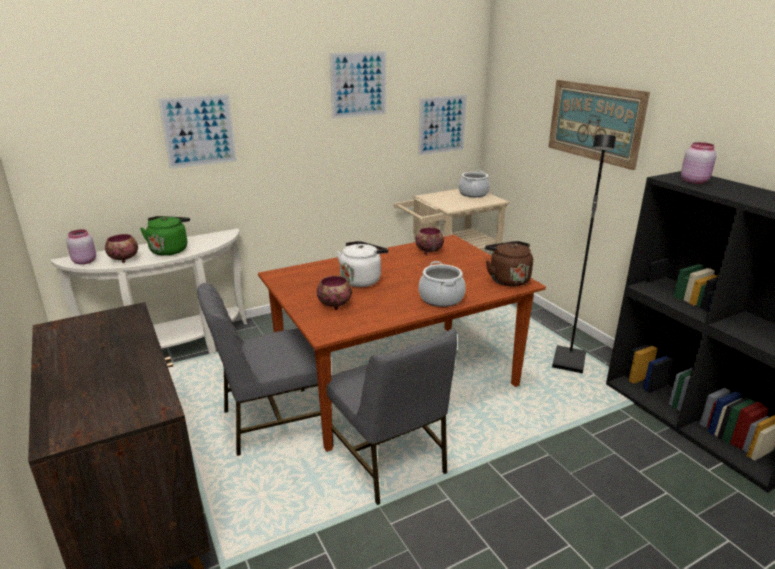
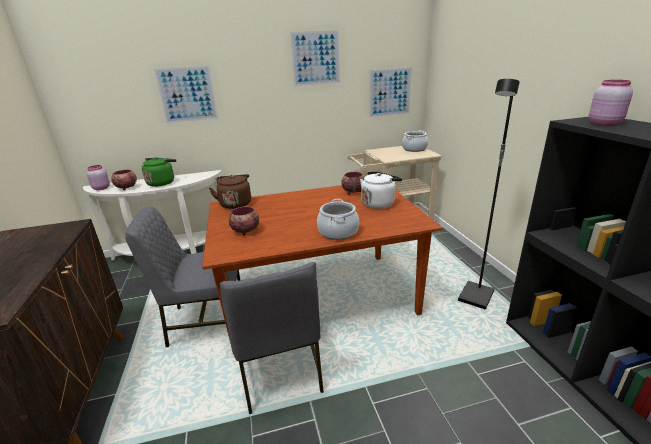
camera: 15 degrees right, 0 degrees up
(362, 280) = (283, 212): white kettle -> white kettle (379, 203)
(507, 279) = (408, 219): brown kettle -> brown kettle (235, 203)
(594, 122) = (513, 78): picture -> none

